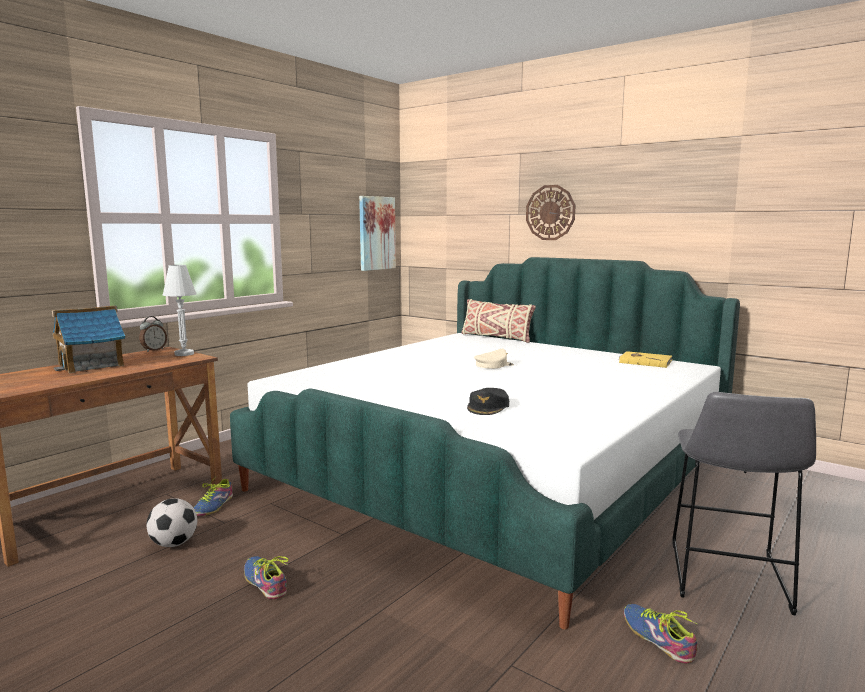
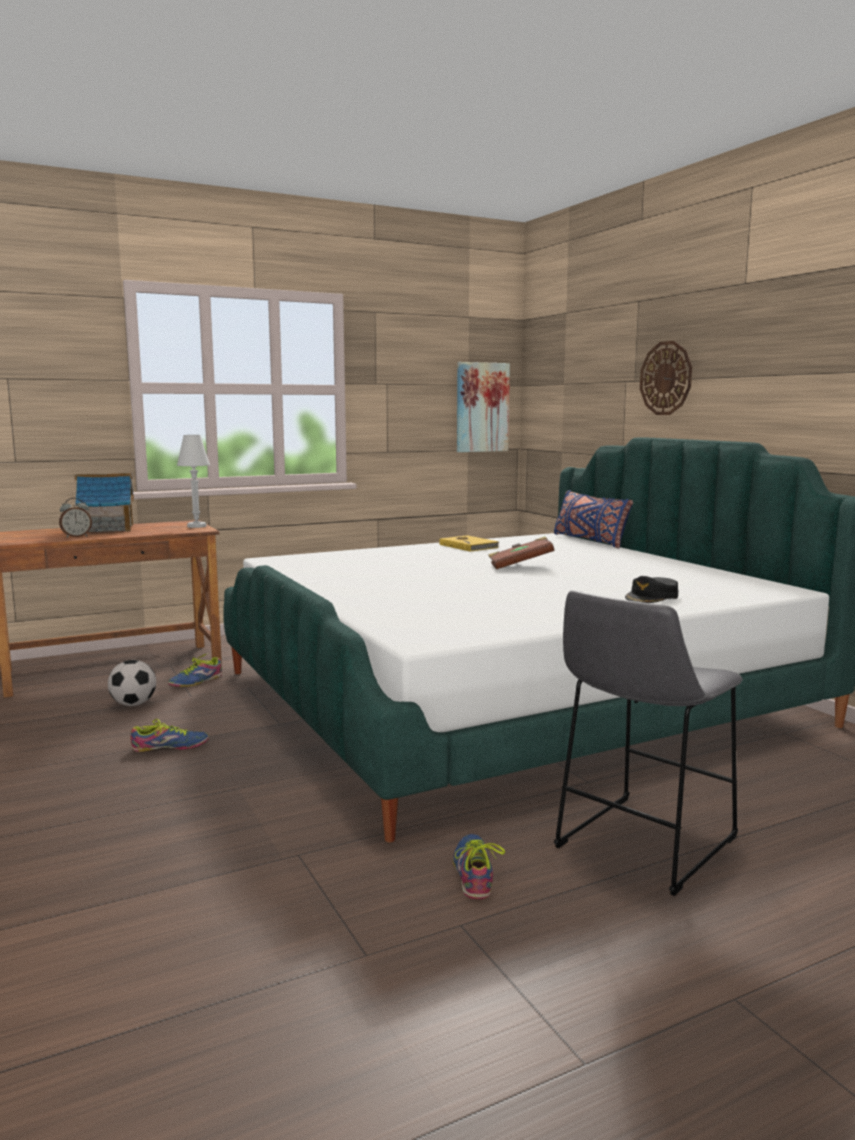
camera: 25 degrees right, 0 degrees up
(153, 350) = (179, 521): alarm clock -> alarm clock (76, 536)
(264, 582) = (170, 746): shoe -> shoe turned 90 degrees clockwise
(488, 407) = (424, 601): black cap -> black cap (652, 597)
(493, 365) = (520, 566): beige cap -> brown book
(496, 337) = (590, 540): beige pillow -> blue pillow
(645, 361) = (727, 579): yellow book -> yellow book (469, 546)

